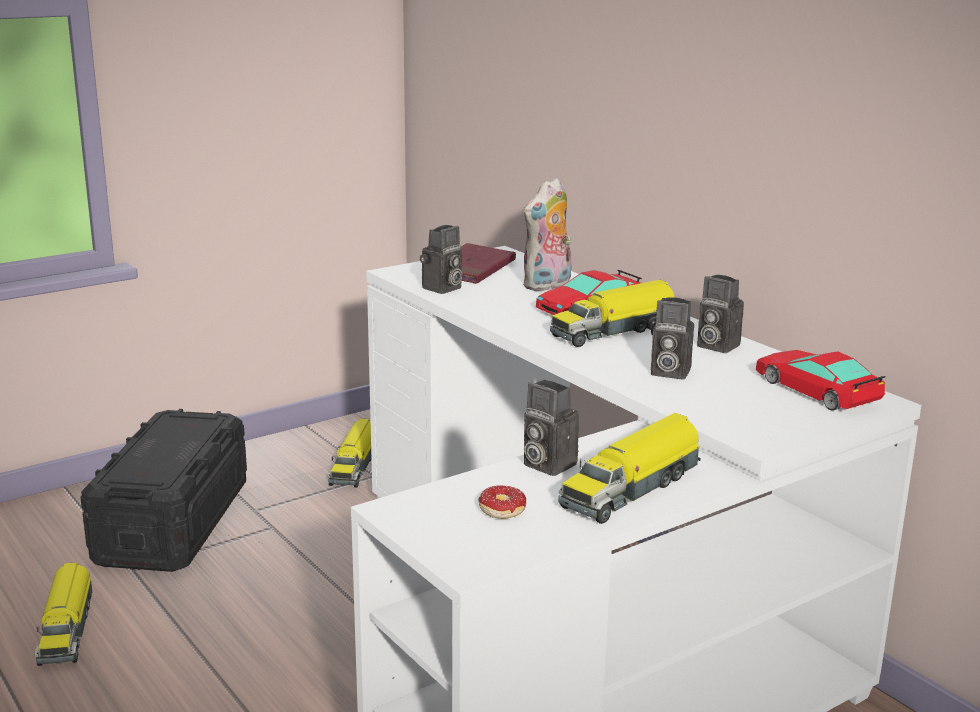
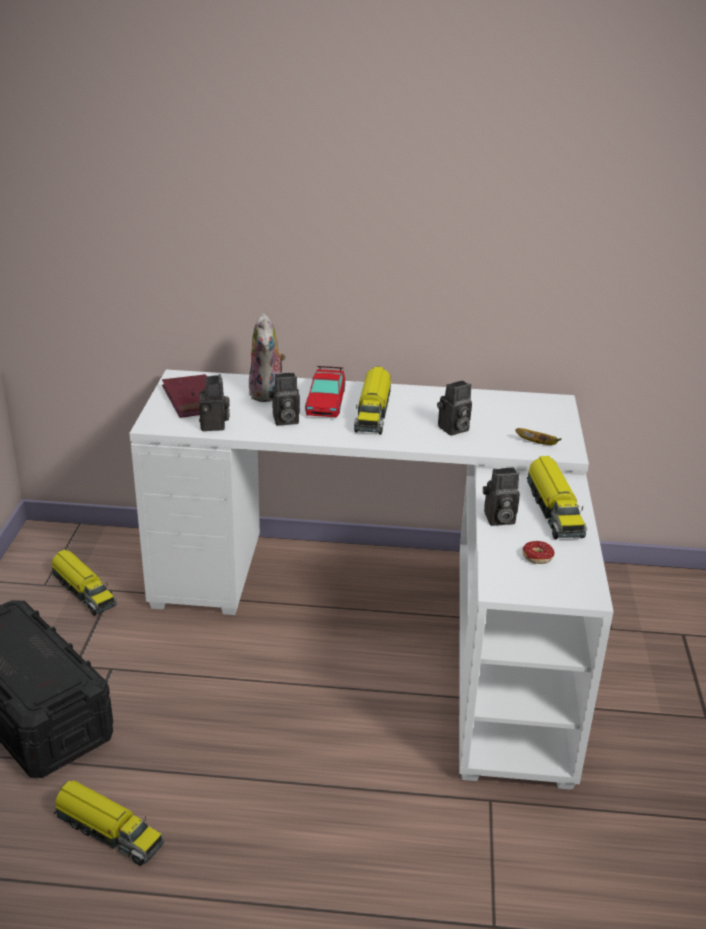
camera: 50 degrees left, 10 degrees up
(715, 346) = (435, 399): camera -> camera (284, 420)
(741, 420) = (537, 443): none -> banana
(817, 391) = (528, 407): toy car -> none

